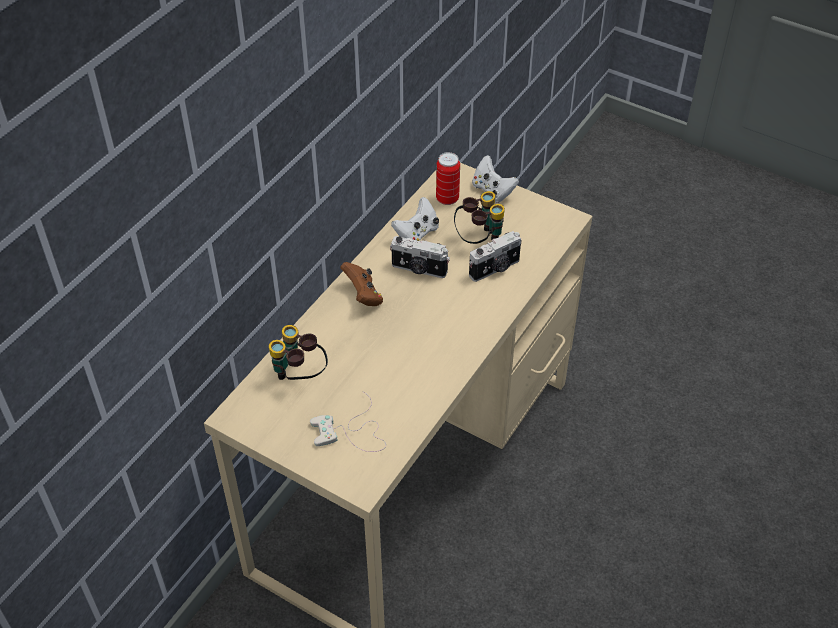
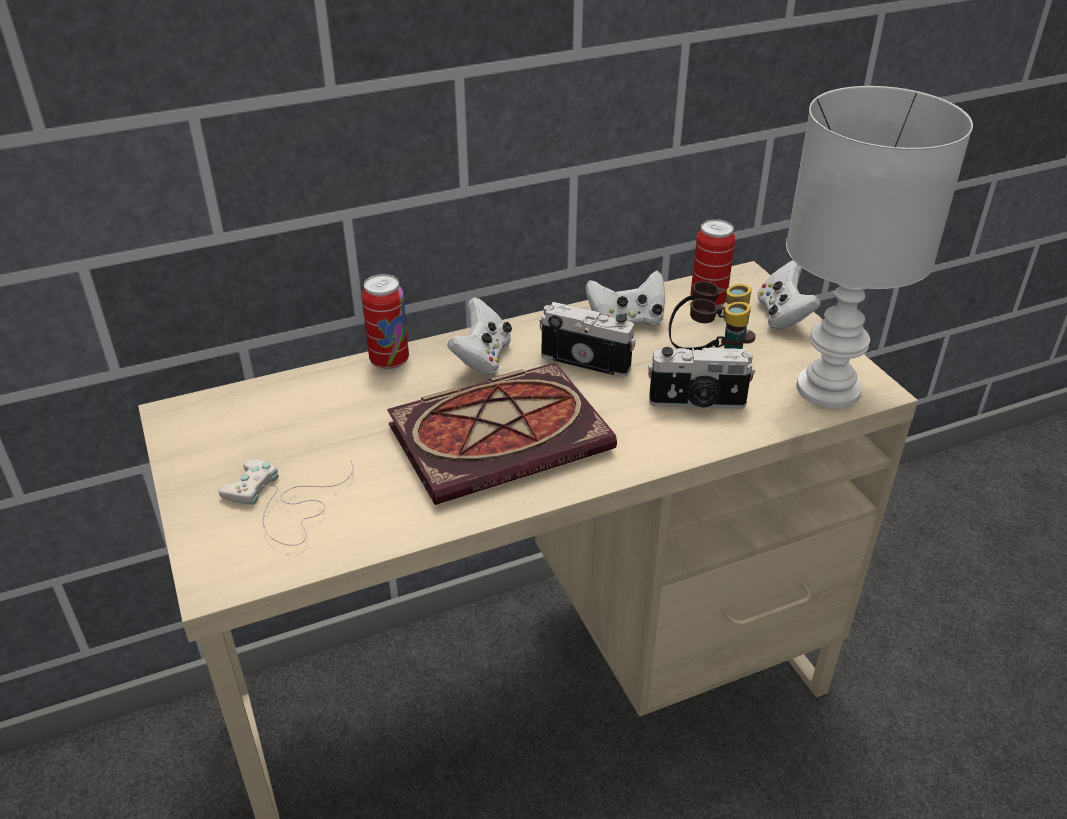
camera: 35 degrees right, 10 degrees down
(299, 376) = (301, 408): binoculars -> none
(315, 323) = (389, 361): none -> can
(363, 295) = (482, 358): brown game controller -> white game controller
(419, 269) = (586, 360): camera -> camera turned 150 degrees clockwise
(419, 336) = (503, 434): none -> book
(548, 230) = (826, 390): none -> white table lamp

